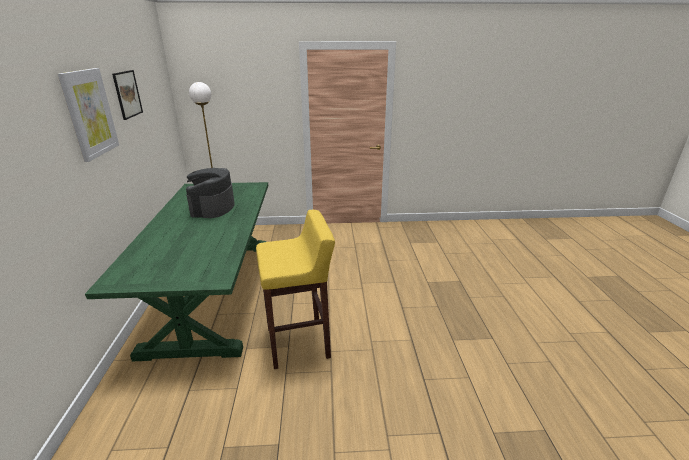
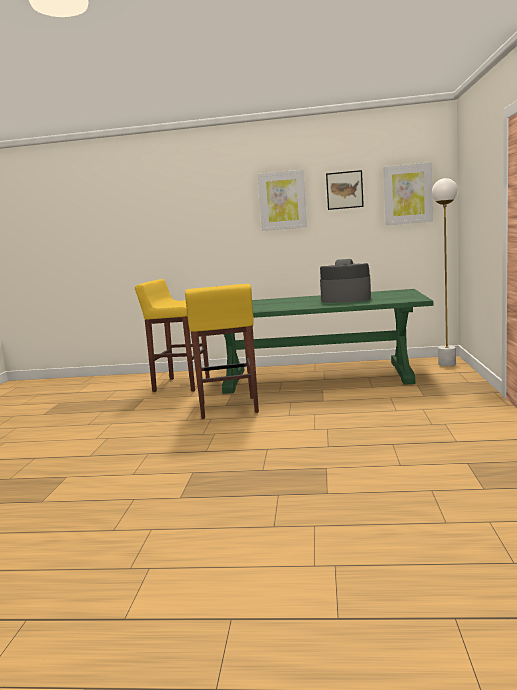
camera: 100 degrees right, 15 degrees down
(157, 96) = (408, 194): none -> picture
(169, 414) = (181, 385): none -> yellow stool

